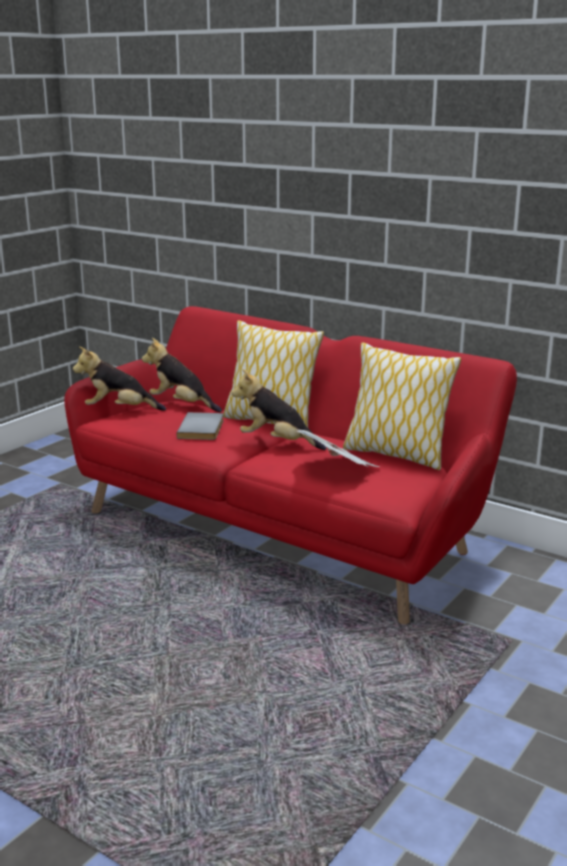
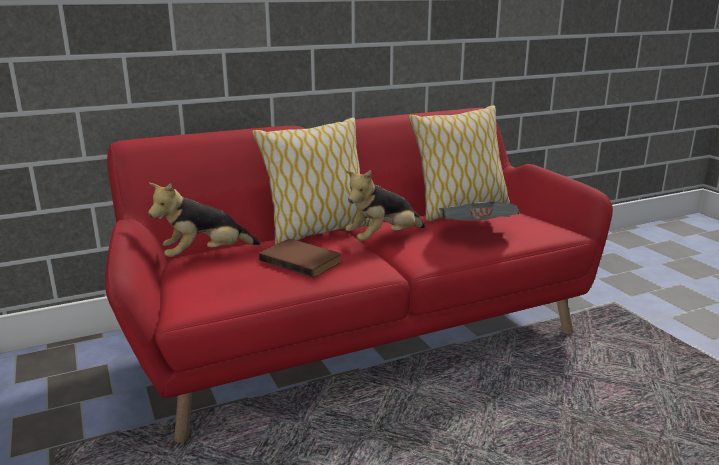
camera: 60 degrees left, 0 degrees up
(119, 410) = (166, 289): plush toy -> none
(203, 429) = (302, 260): grey book -> brown book

